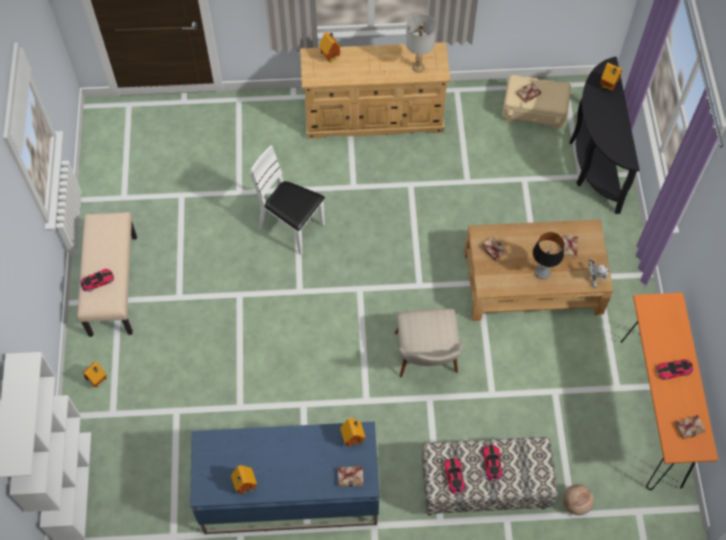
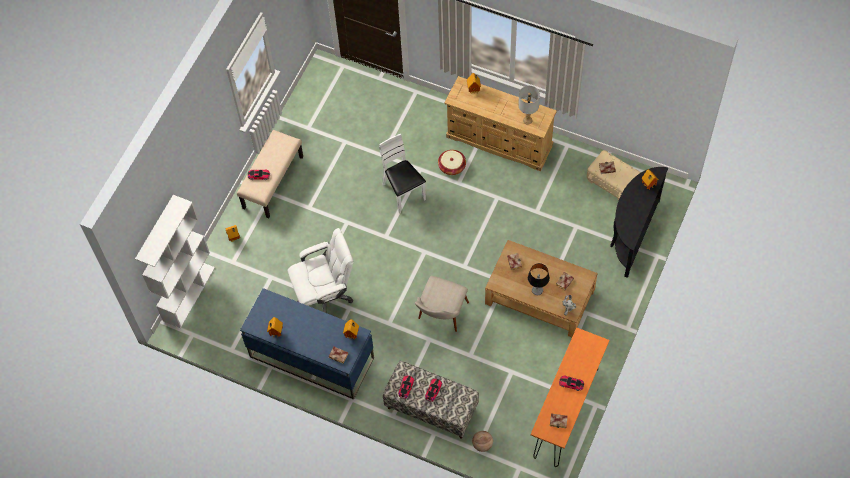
camera: 30 degrees right, 0 degrees up
(262, 402) = (325, 295): none -> white office chair
(334, 170) = (452, 166): none -> basket

